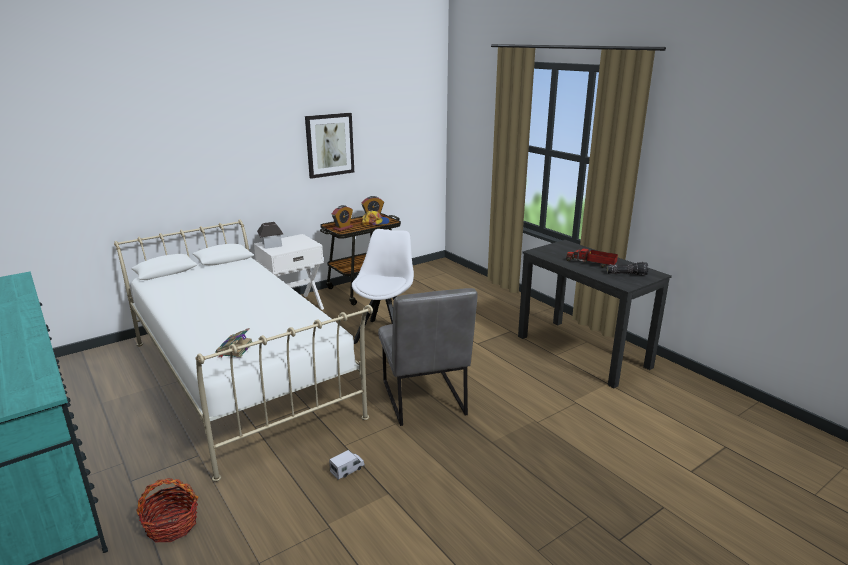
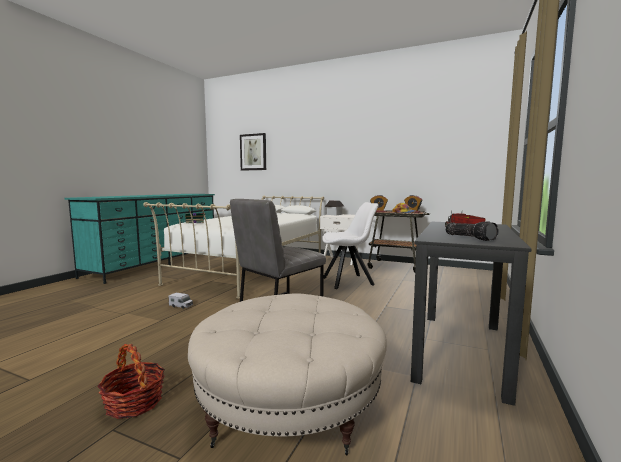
camera: 60 degrees right, 15 degrees down
(172, 525) = (123, 287): basket -> basket (134, 403)
(329, 145) = (391, 156): picture -> picture (253, 152)
(620, 446) = (288, 405): none -> beige ottoman

